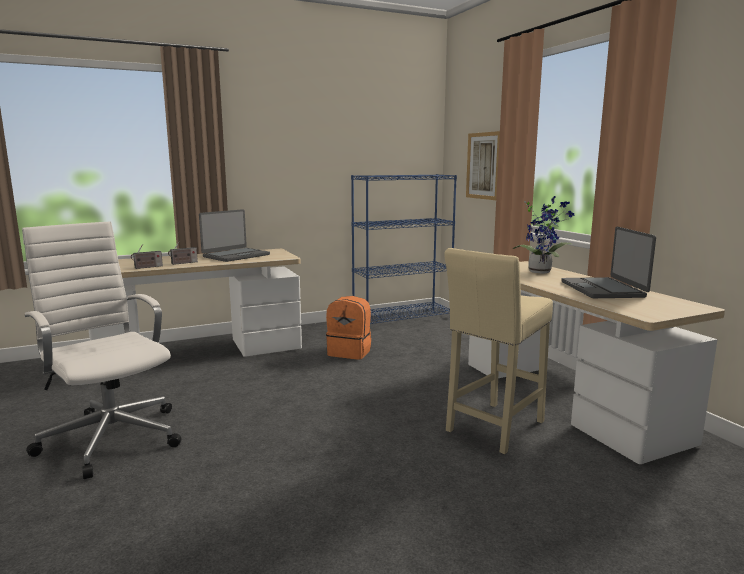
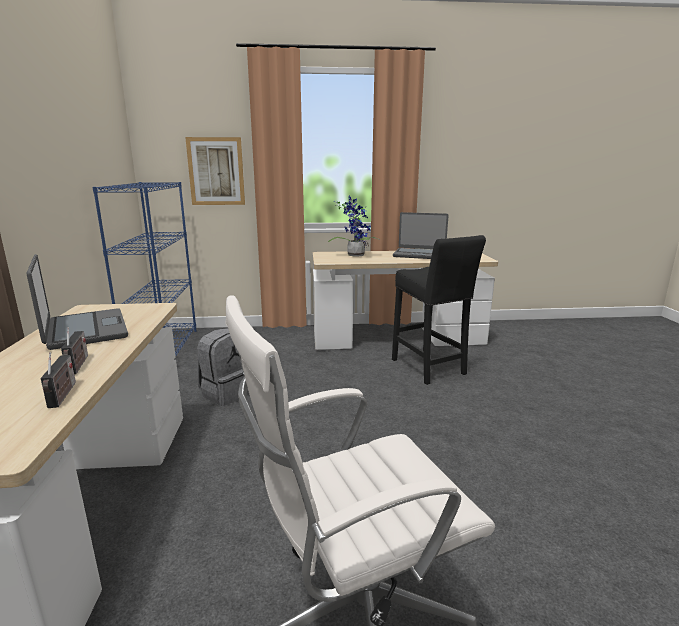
camera: 70 degrees left, 5 degrees up
(350, 352) = (227, 392): orange backpack -> grey backpack
(493, 428) = (429, 369): beige stool -> black stool

